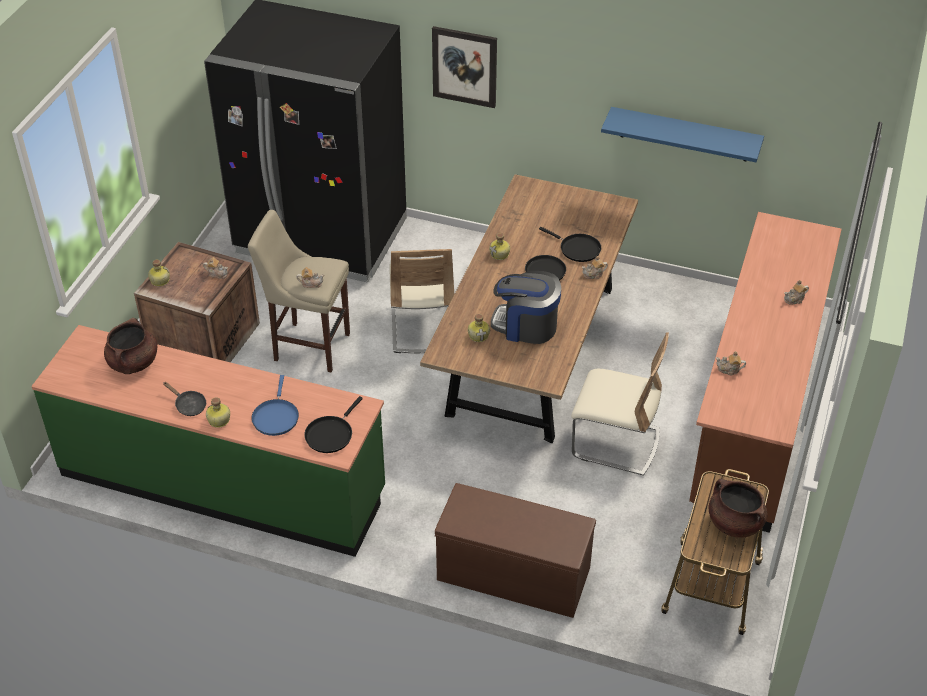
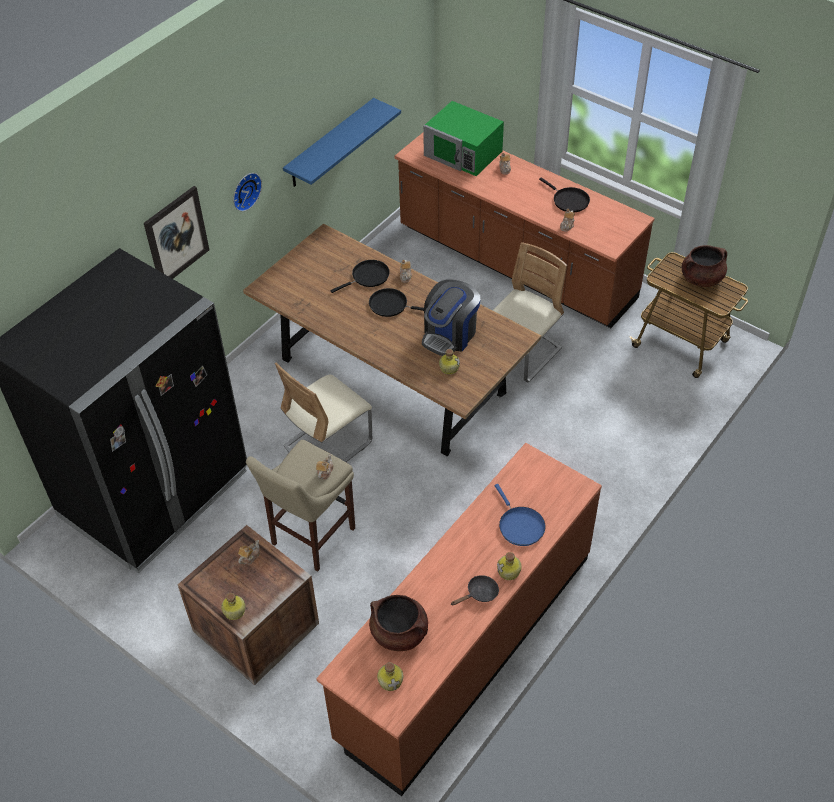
camera: 70 degrees left, 5 degrees up
(223, 483) = (465, 645): green counter -> brown counter
(276, 417) = (519, 525): blue frying pan -> blue frying pan turned 45 degrees clockwise
(331, 434) = (555, 488): black frying pan -> black frying pan (568, 200)
(422, 327) = (328, 444): beige chair -> beige chair turned 120 degrees clockwise
(500, 254) = (350, 327): bottle -> bottle (391, 680)
(512, 574) = (636, 456): brown bench -> none
(556, 90) = (245, 190): none -> wall clock
(798, 261) = (463, 153): none -> green microwave

